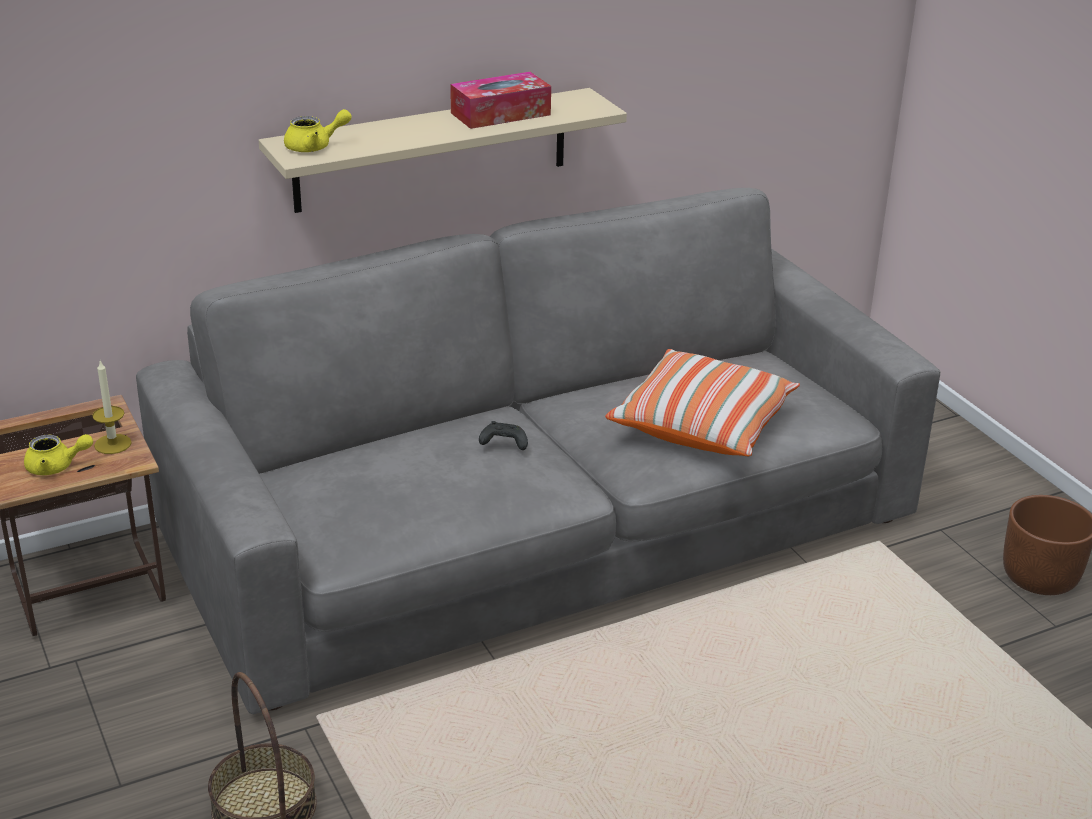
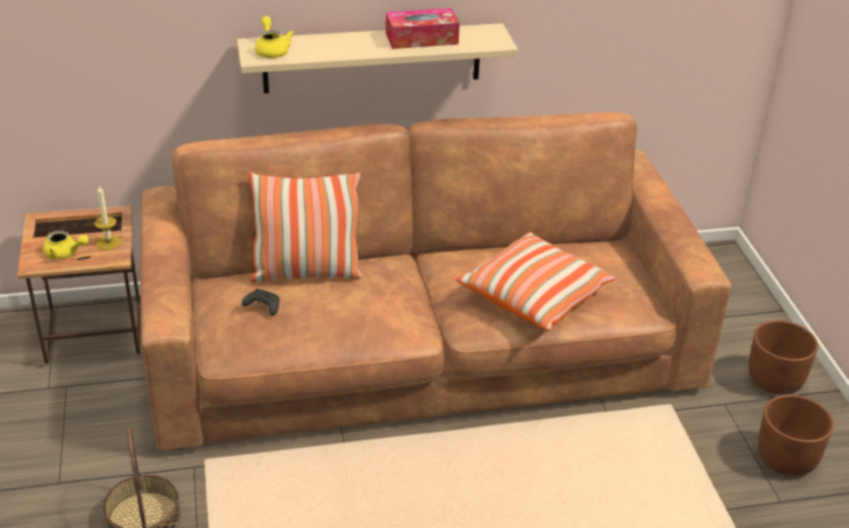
camera: 15 degrees right, 5 degrees up
(315, 147) = (272, 50): yellow teapot -> yellow teapot turned 105 degrees counterclockwise
(393, 444) = (306, 272): none -> pillow
(503, 443) = (381, 286): black game controller -> black game controller (262, 307)
(542, 528) = (421, 347): grey sofa -> brown sofa
(985, 493) = (775, 380): none -> brown planter

